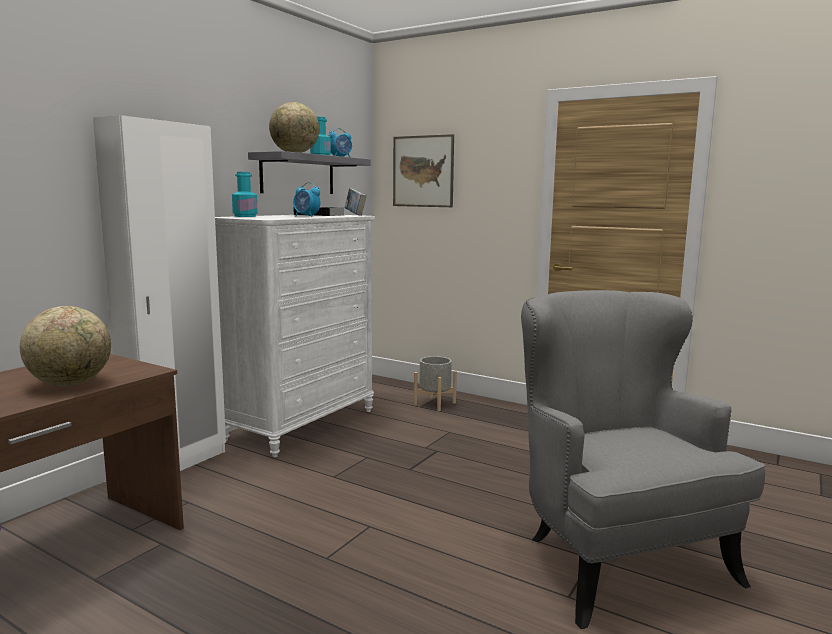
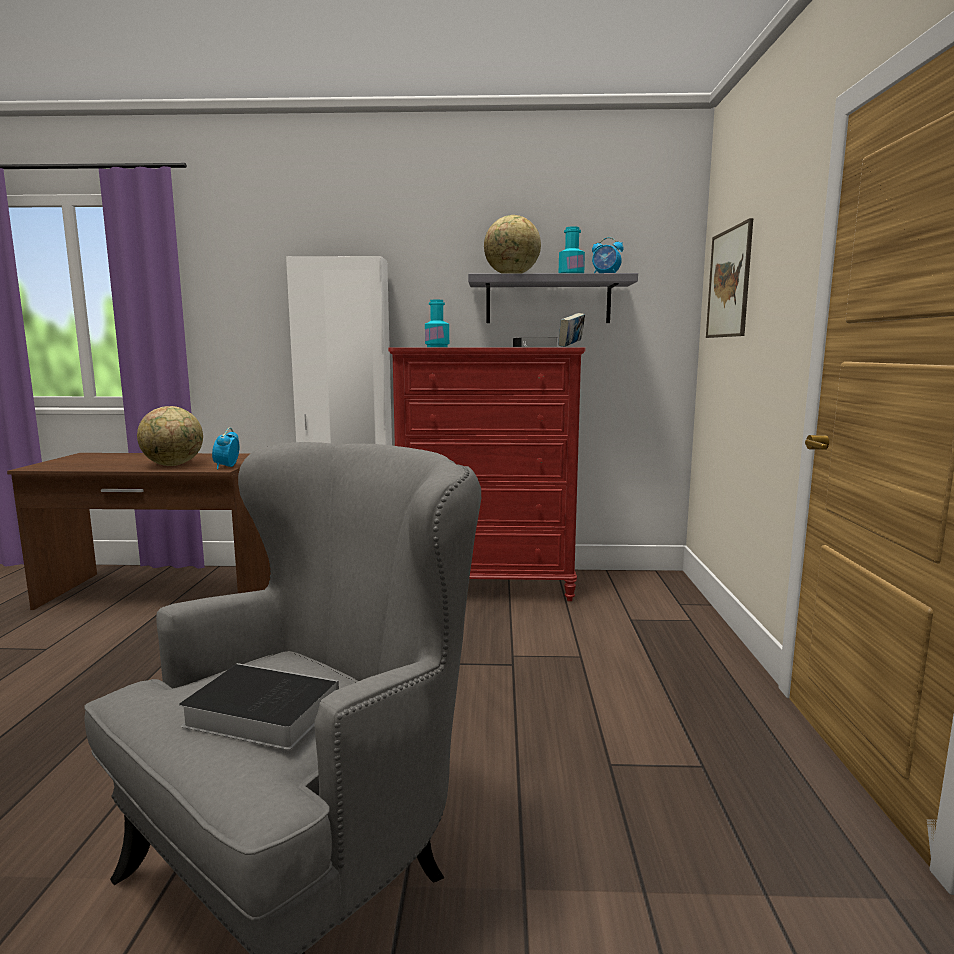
camera: 60 degrees right, 0 degrees up
(301, 424) = (487, 585): white dresser -> red dresser
(306, 216) = (483, 347): alarm clock -> alarm clock (227, 467)
(434, 403) = (656, 624): grey planter -> none
(658, 445) = (257, 713): none -> book

